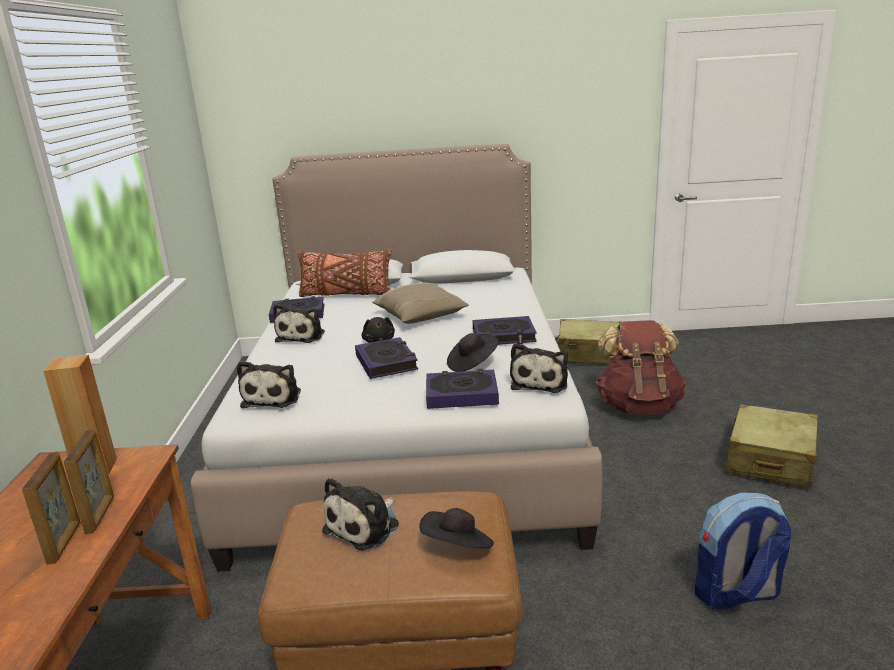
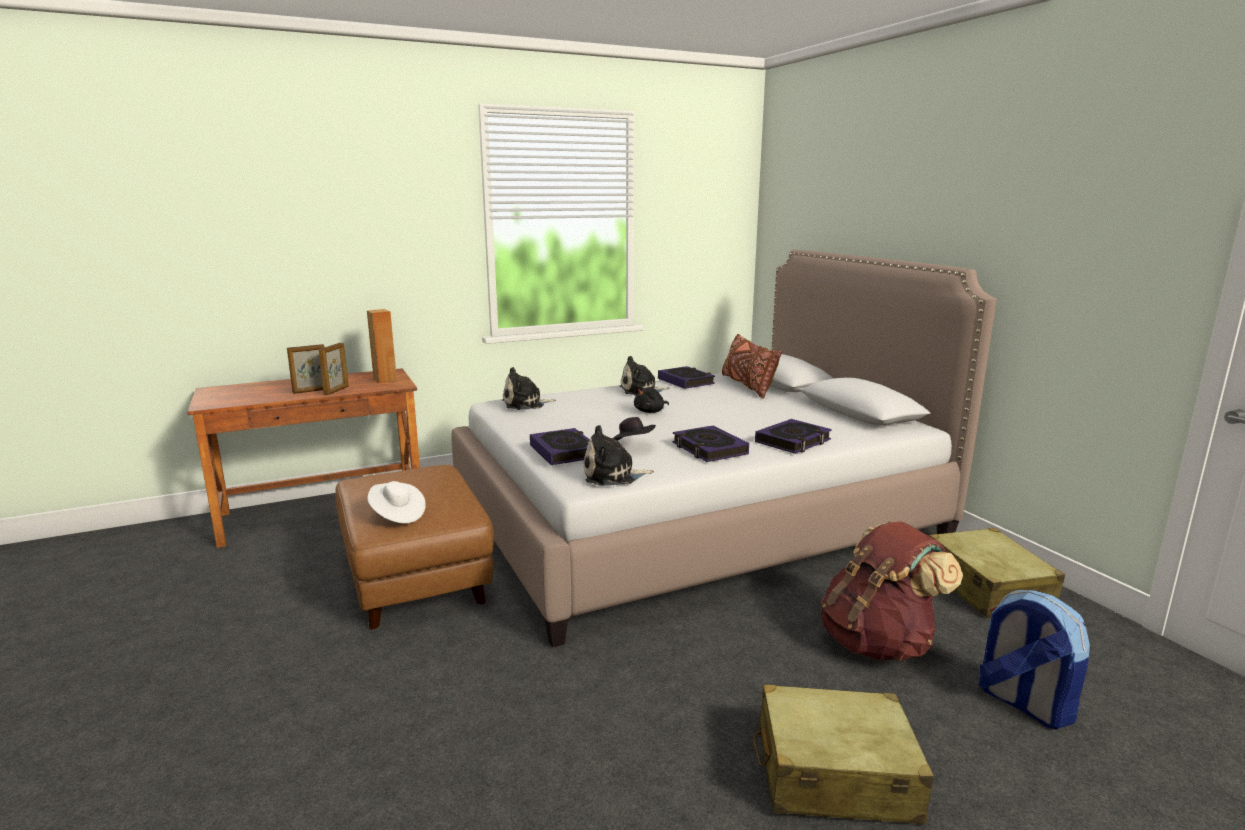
camera: 65 degrees right, 5 degrees down
(101, 514) = (337, 390): picture frame -> picture frame turned 45 degrees counterclockwise
(365, 526) = (416, 482): plush toy -> none
(386, 363) = (606, 420): book -> book (793, 441)
(421, 316) = (726, 415): beige pillow -> none
(458, 547) = (397, 515): black hat -> white hat
(736, 594) = (514, 750): backpack -> backpack (1022, 703)

